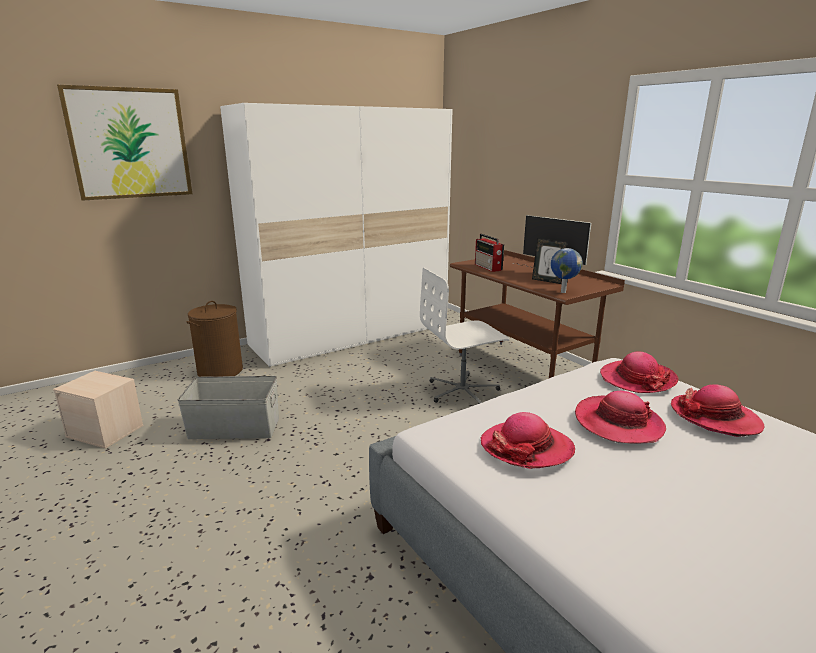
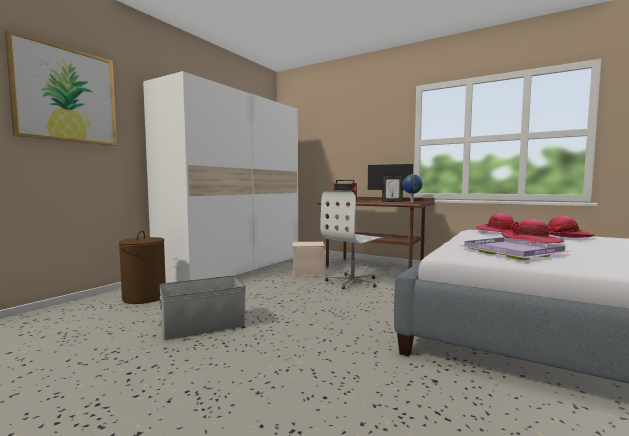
camera: 25 degrees left, 15 degrees down
(106, 431) = (62, 351): beige storage box -> beige storage box (308, 273)
(526, 448) = (512, 251): hat -> purple tray

